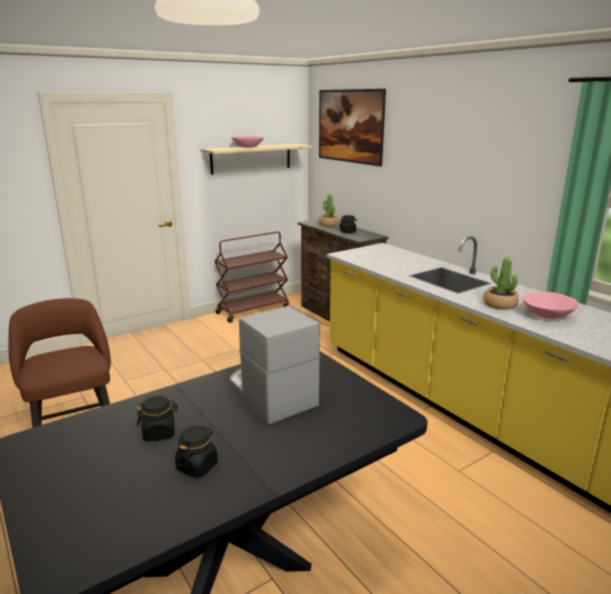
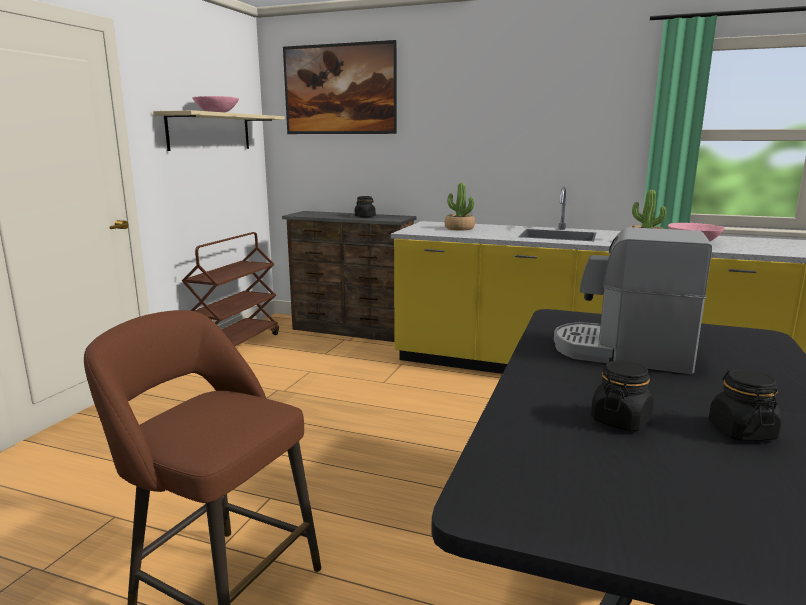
camera: 35 degrees left, 5 degrees down
(328, 224) = (326, 214): potted plant -> potted plant (459, 228)

